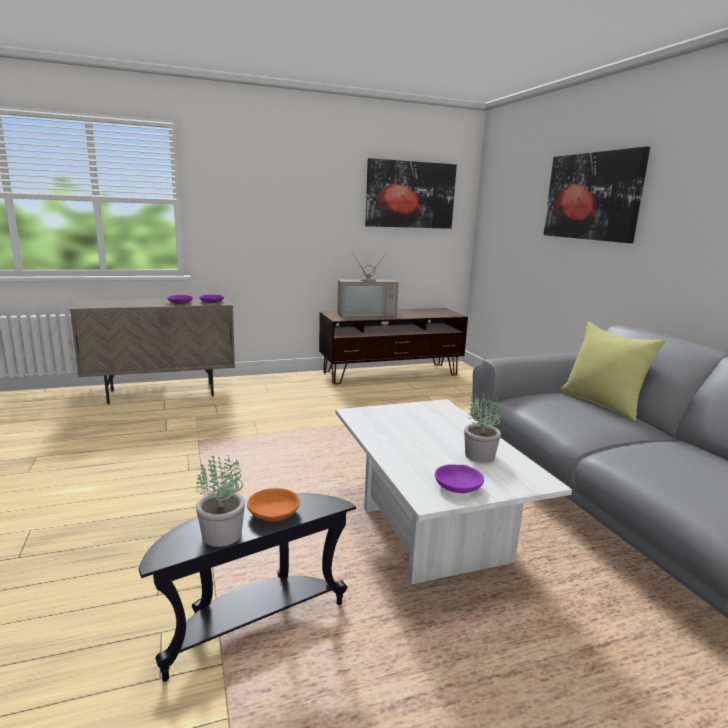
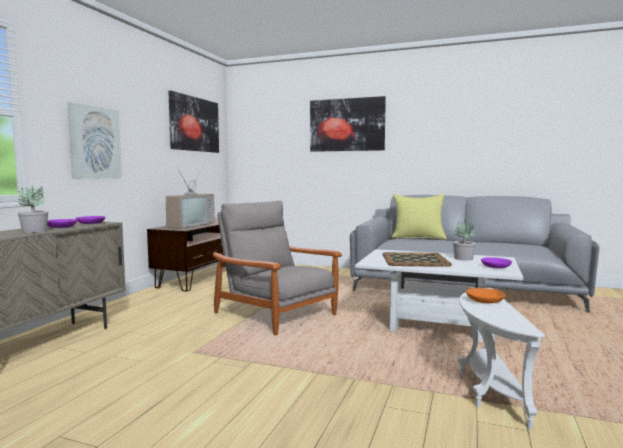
camera: 50 degrees left, 10 degrees down
(223, 534) = (505, 313): potted plant -> potted plant (34, 231)
(252, 624) = (488, 390): black side table -> white side table
(258, 223) = (94, 143): none -> picture
(330, 437) = (276, 314): none -> grey armchair
(413, 430) = (415, 260): none -> tray

